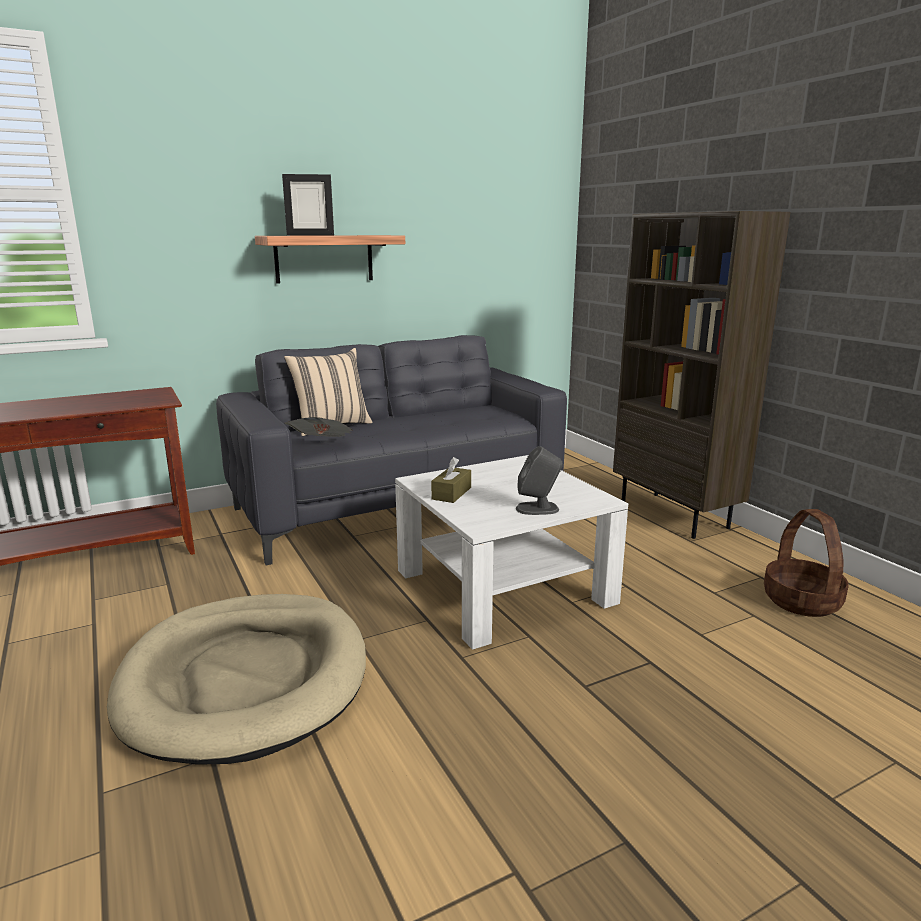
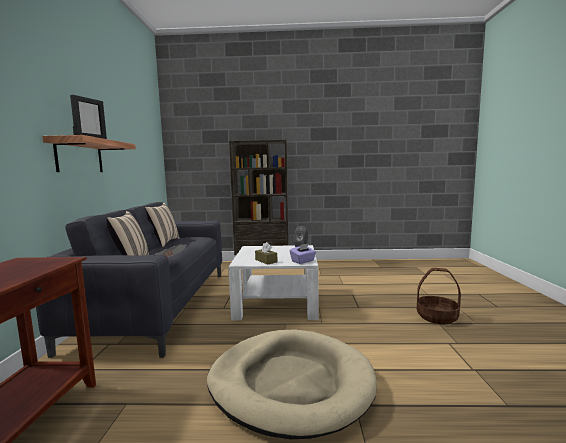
camera: 60 degrees left, 10 degrees down
(449, 409) = (163, 242): none -> beige pillow
(483, 521) = (303, 261): none -> purple tissue box
(802, 601) = (337, 268): basket -> basket (437, 317)

